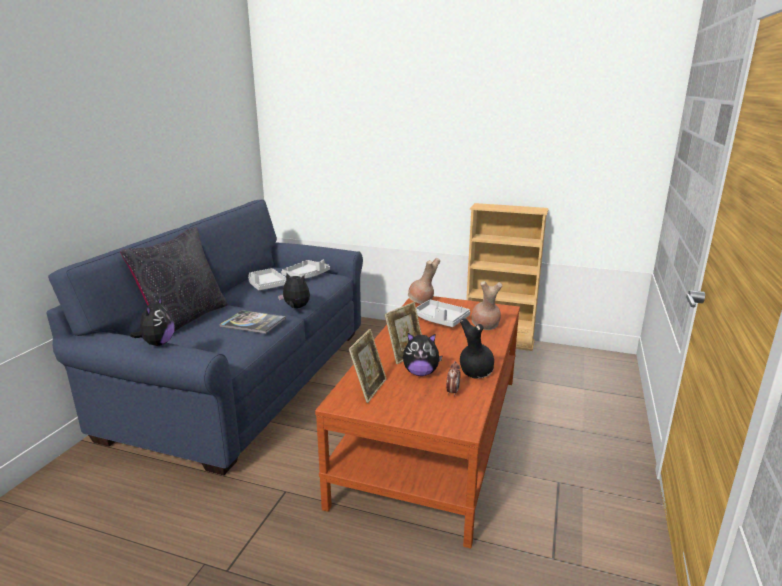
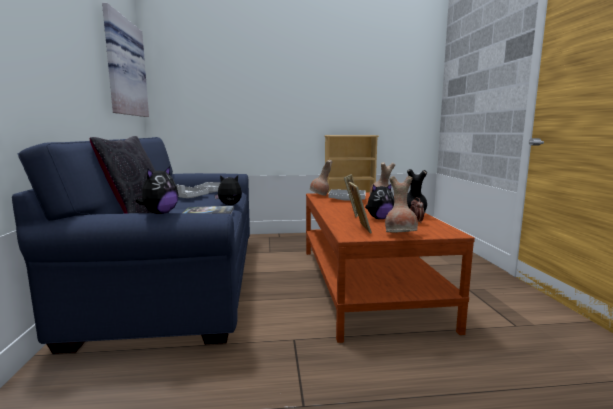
camera: 25 degrees left, 10 degrees down
(158, 343) = (160, 213): plush toy -> plush toy turned 45 degrees clockwise
(218, 123) = (123, 67): none -> picture
(397, 414) = (401, 235): none -> brown vase

